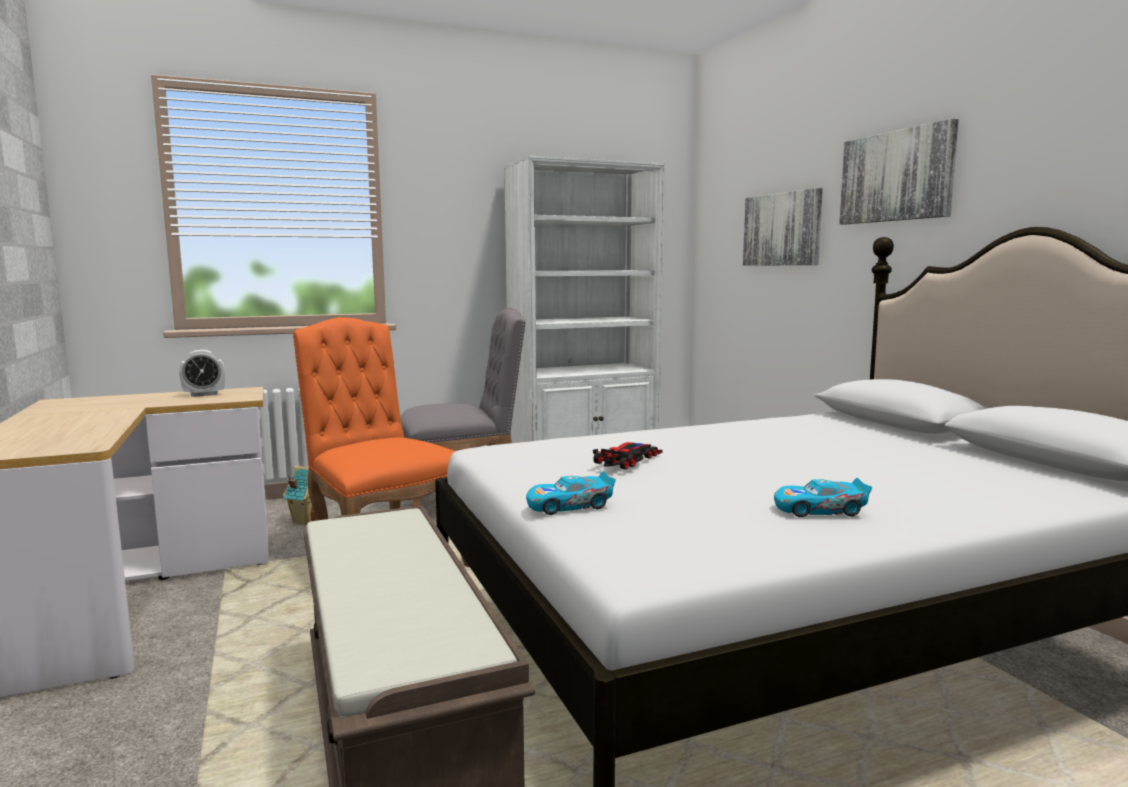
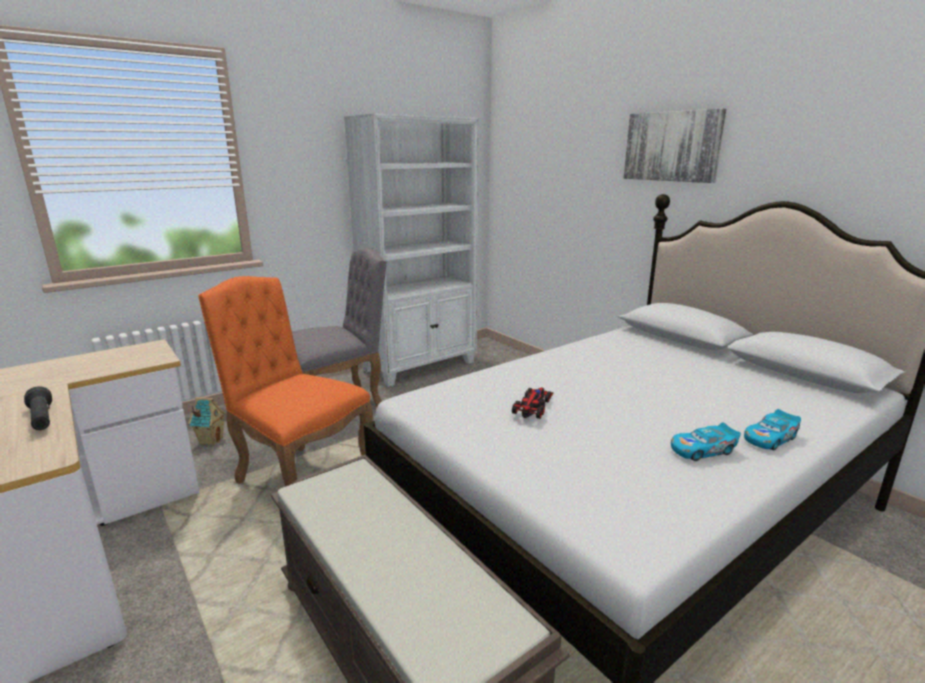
camera: 15 degrees left, 10 degrees up
(102, 425) = (42, 419): none -> black flashlight
(204, 394) = (115, 357): alarm clock -> none
(569, 505) = (526, 470): toy car -> toy car (770, 438)
(782, 229) = (571, 175): picture -> none

